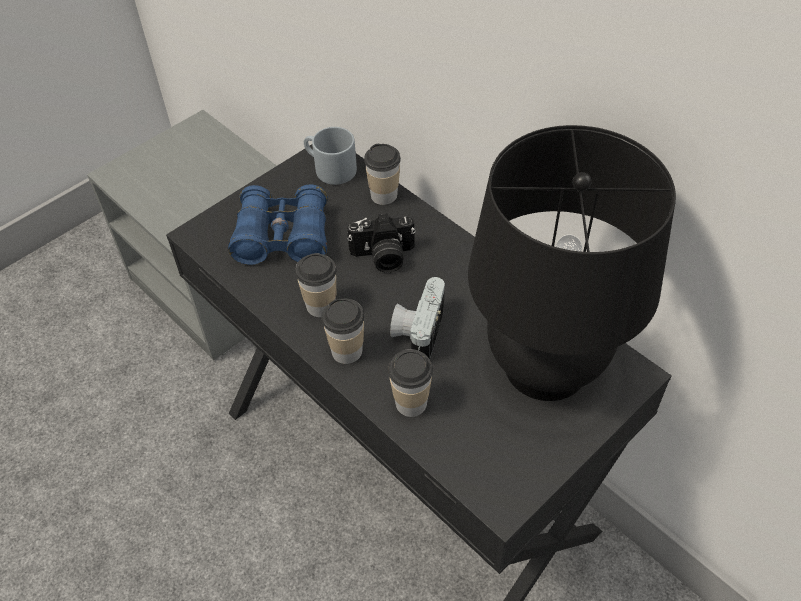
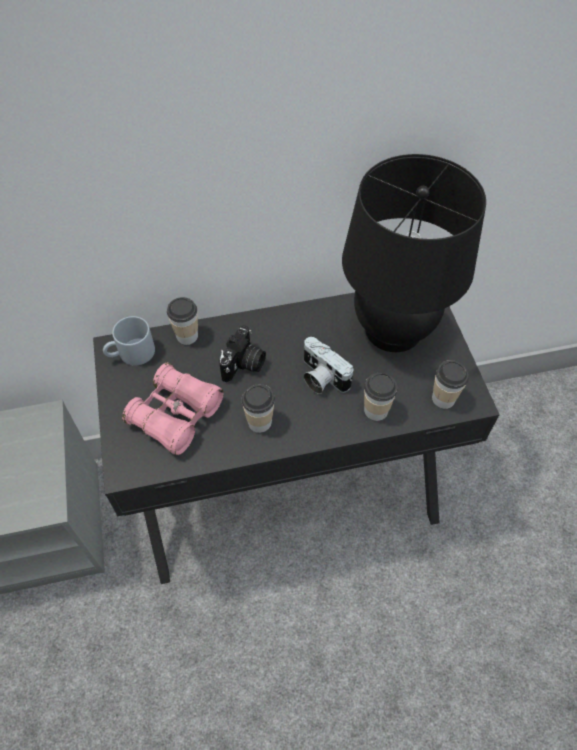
camera: 60 degrees left, 5 degrees up
(283, 237) = (176, 415): blue binoculars -> pink binoculars
(347, 351) = (310, 425): cup -> cup (443, 398)

